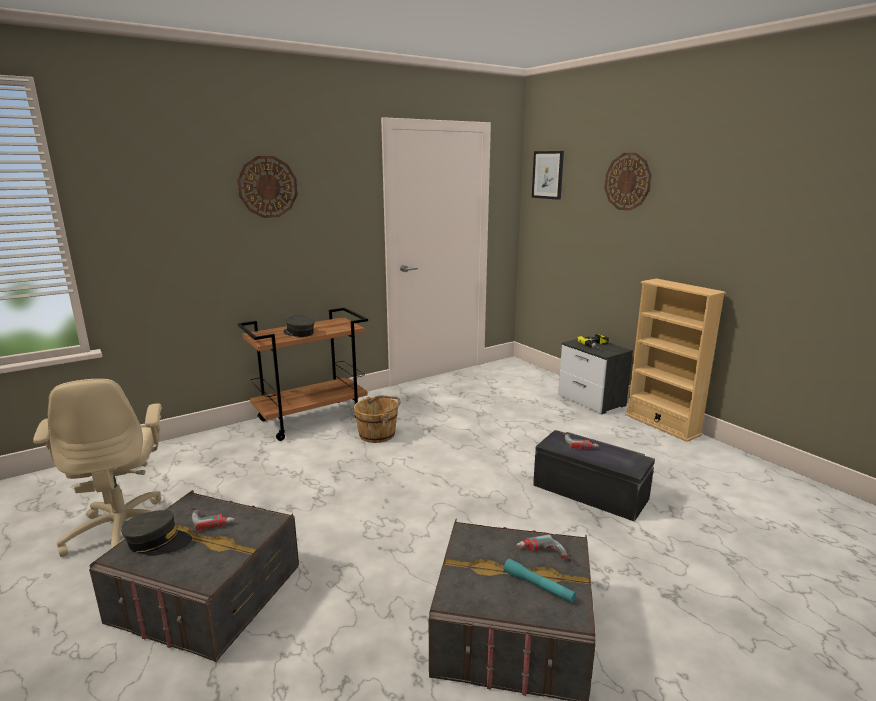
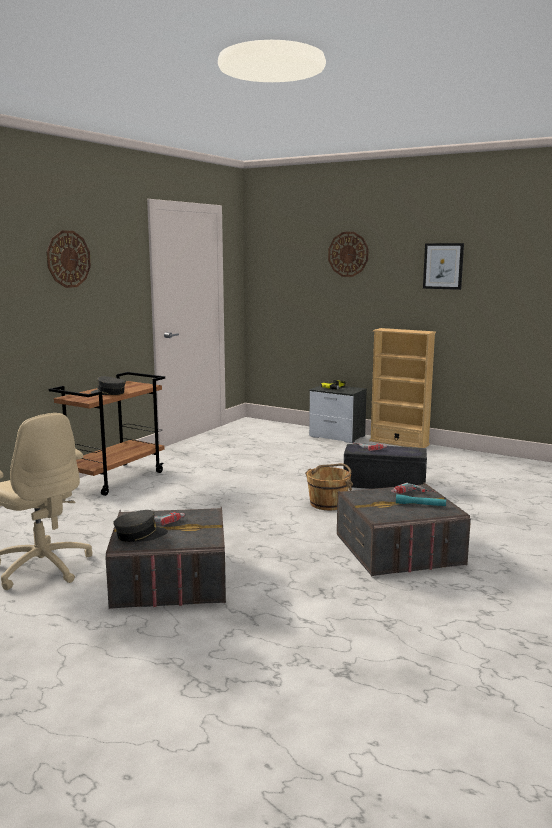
camera: 25 degrees left, 5 degrees down
(378, 434) = (189, 479): brown bucket -> brown bucket (328, 503)
(548, 175) = (271, 250): picture -> picture (443, 266)

